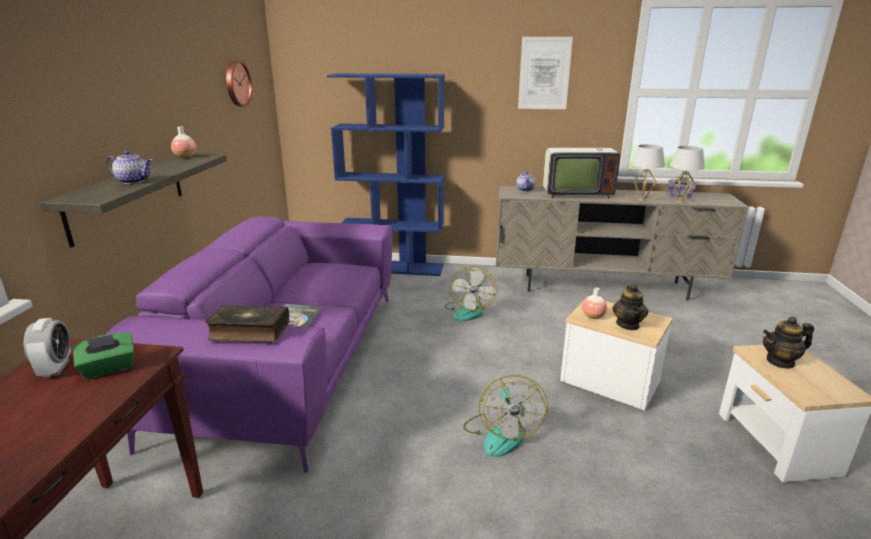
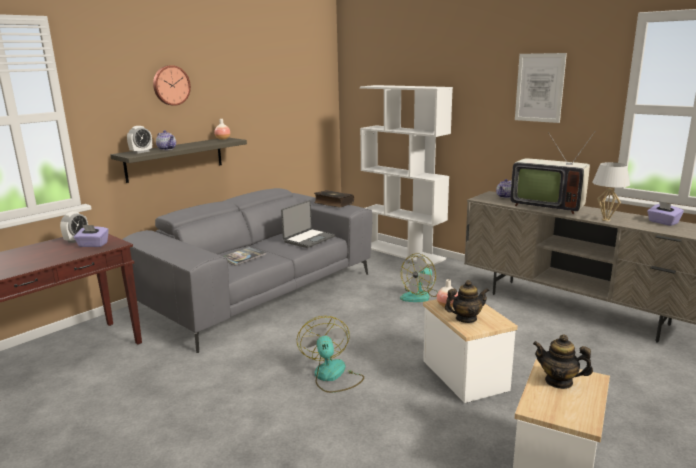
camera: 35 degrees right, 5 degrees down
(97, 191) = (141, 152): none -> alarm clock
(109, 369) = (93, 245): green tissue box -> purple tissue box
(237, 83) = (293, 92): wall clock -> wall clock (171, 85)
(249, 331) = (184, 249): book -> book (333, 203)
(290, 360) = (260, 293): purple sofa -> grey sofa
(341, 276) = (308, 239): none -> laptop
(393, 267) = (403, 252): blue bookcase -> white bookcase
(501, 433) = (332, 376): fan -> fan turned 135 degrees clockwise
(628, 325) = (466, 319): teapot -> teapot turned 150 degrees counterclockwise
(680, 202) = (646, 228): white table lamp -> none

